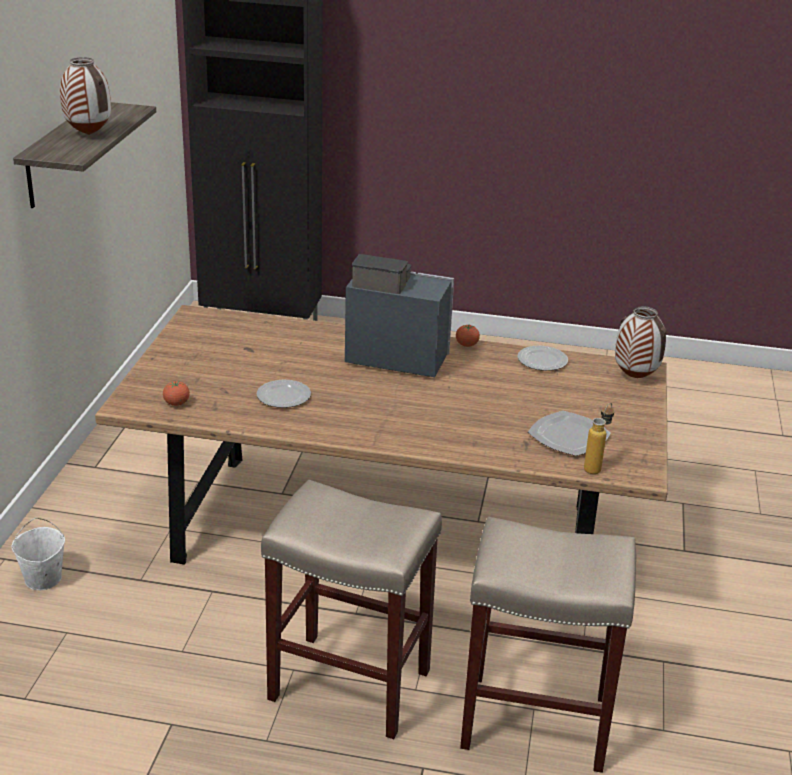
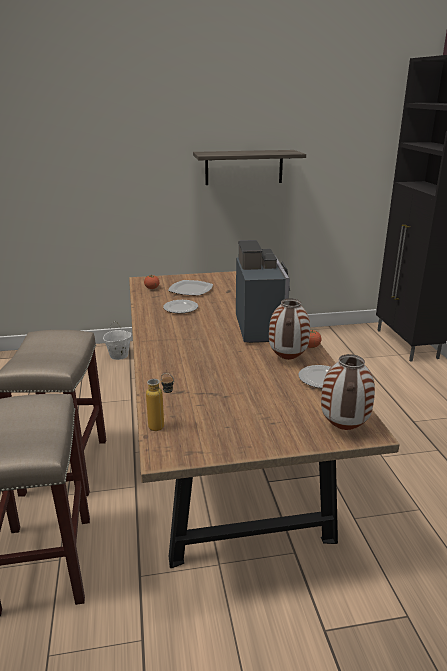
camera: 70 degrees right, 5 degrees down
(88, 134) = (241, 153): vase -> vase (287, 359)
(569, 436) = (205, 409): plate -> plate (191, 290)

